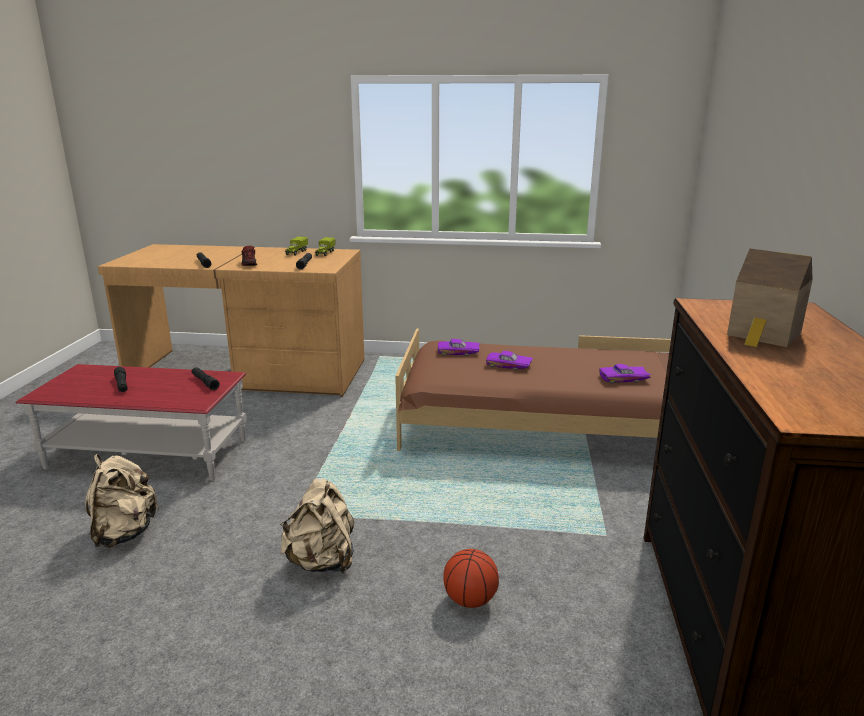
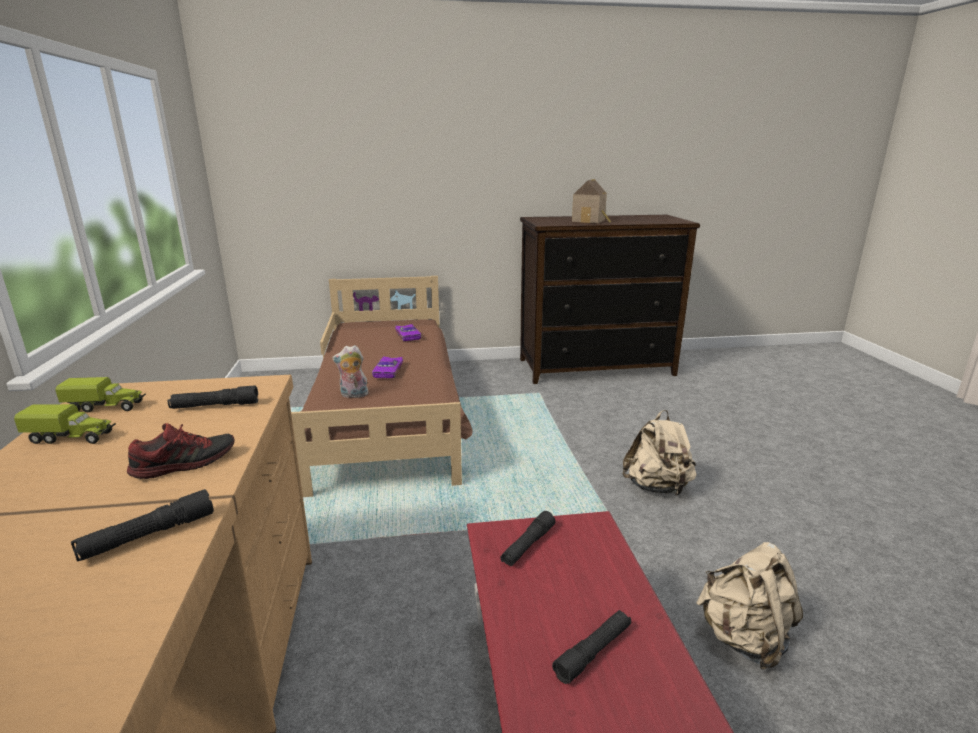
camera: 105 degrees left, 0 degrees up
(458, 353) = (353, 395): purple toy car -> plush toy
(470, 600) = (638, 427): basketball -> none

